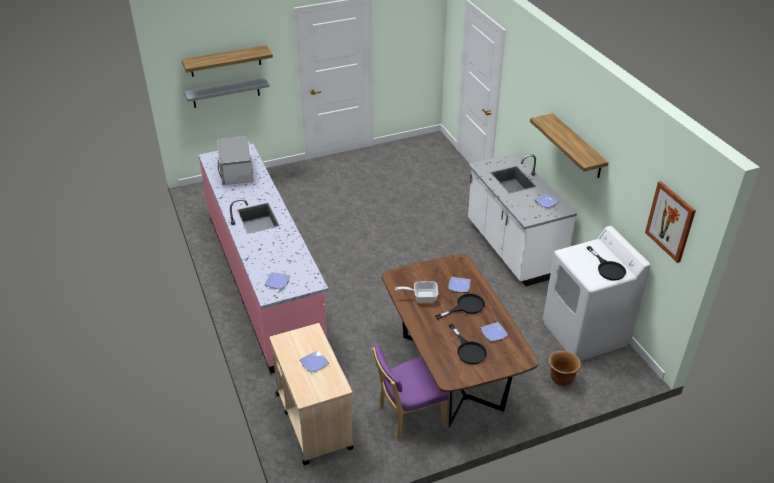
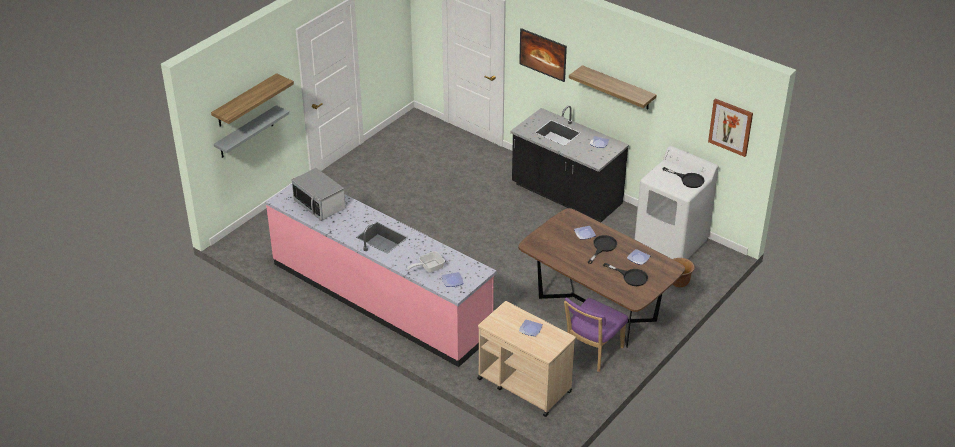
camera: 30 degrees left, 0 degrees up
(421, 297) = (564, 252): frying pan -> frying pan (429, 268)
(512, 249) = (566, 195): white counter -> black counter
(524, 105) = (542, 63): none -> picture

